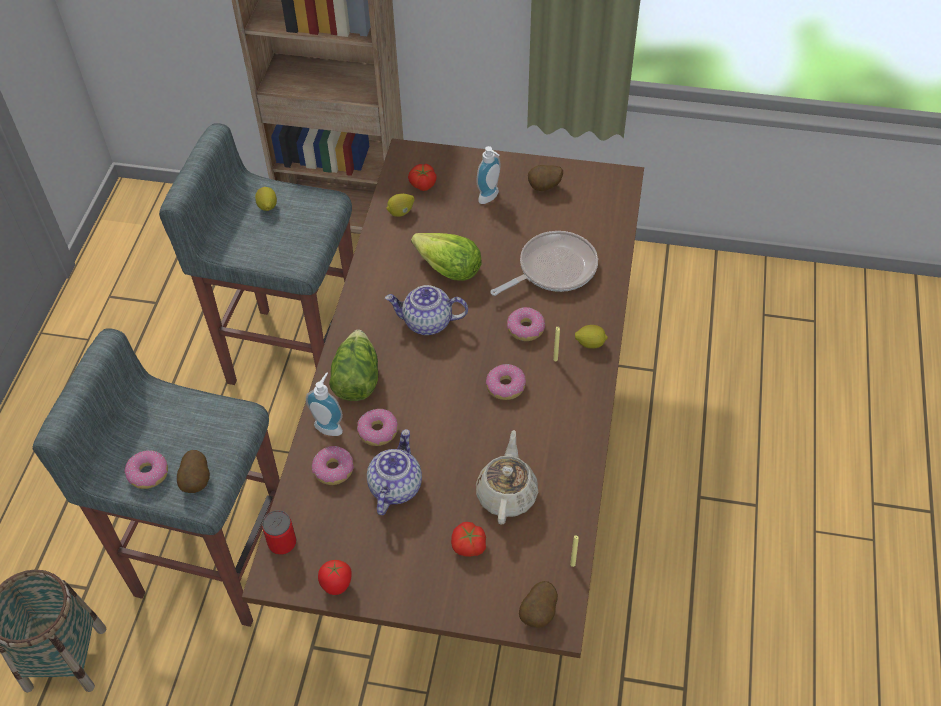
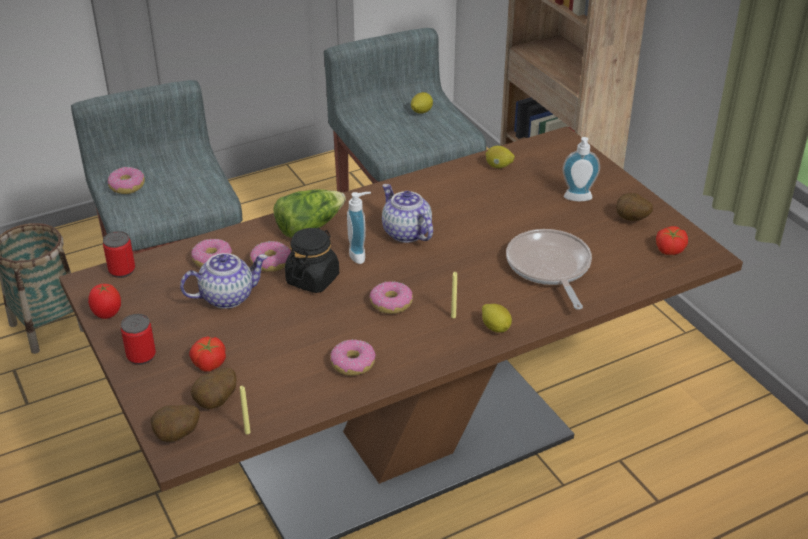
camera: 50 degrees right, 15 degrees down
(197, 481) = (141, 209): potato -> potato (217, 402)
(330, 425) = (251, 238): soap dispenser -> soap dispenser (360, 254)
(416, 588) = (141, 356): none -> can
(422, 184) = (542, 161): tomato -> tomato (669, 249)
(427, 417) = (312, 279): none -> black jar
(447, 269) = (473, 215): lettuce -> none
(507, 493) = (282, 358): beige teapot -> none
(526, 329) = (465, 285): donut -> donut (353, 364)
(553, 269) = (549, 268): frying pan -> frying pan turned 120 degrees counterclockwise

